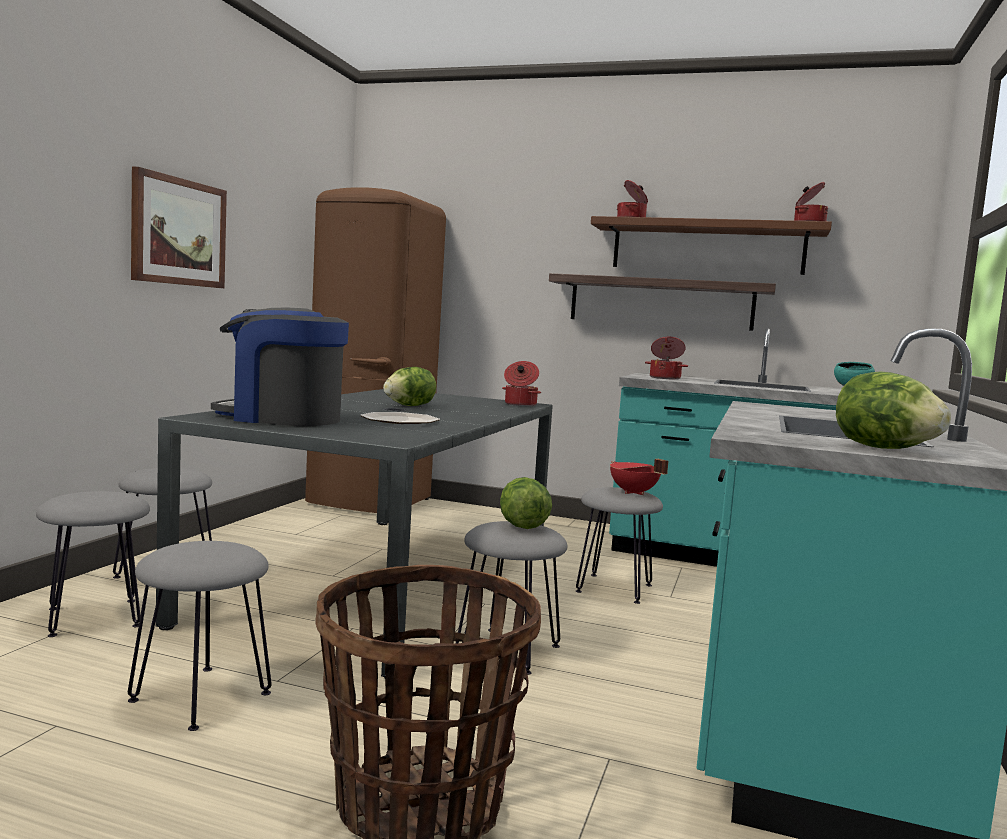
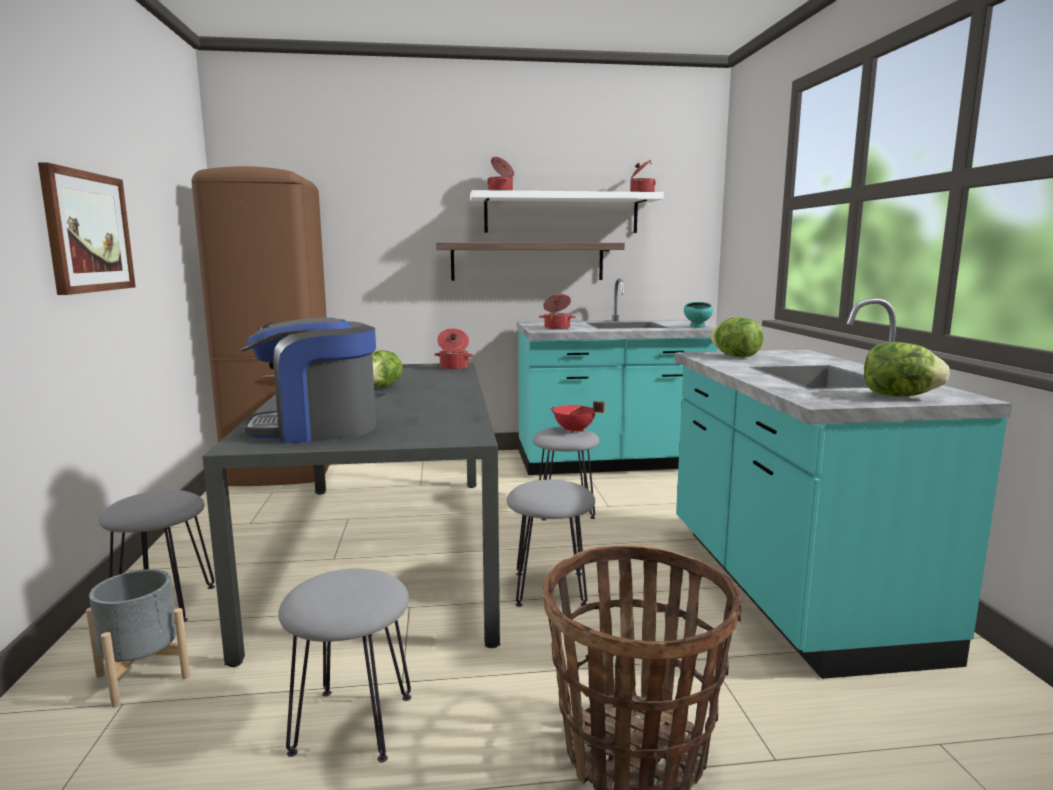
camera: 25 degrees left, 5 degrees up
(94, 617) = (142, 676): grey stool -> grey planter
(400, 420) = (416, 409): plate -> none
(522, 526) = (551, 484): lettuce -> lettuce (735, 356)
(707, 248) = (561, 213): brown shelf -> white shelf

